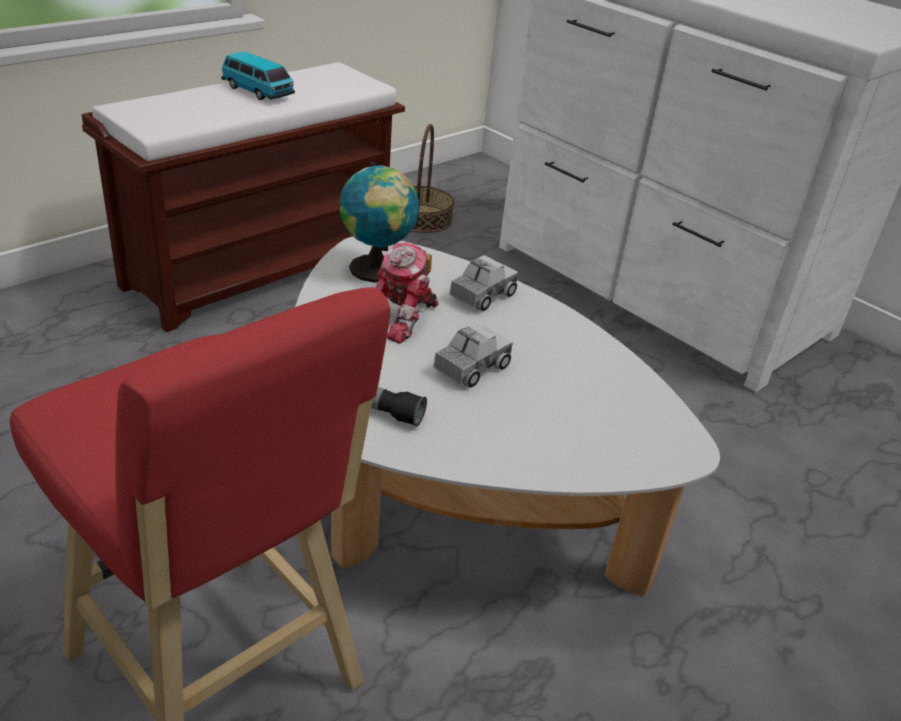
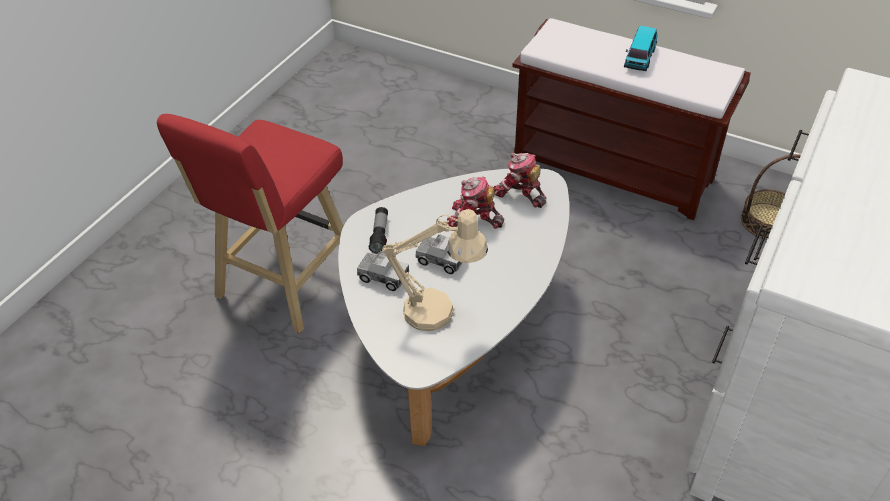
camera: 75 degrees right, 10 degrees up
(377, 271) = (519, 194): globe -> toy robot
(482, 296) = (525, 246): toy truck -> toy truck (383, 277)
(578, 398) = (439, 312): none -> beige table lamp

